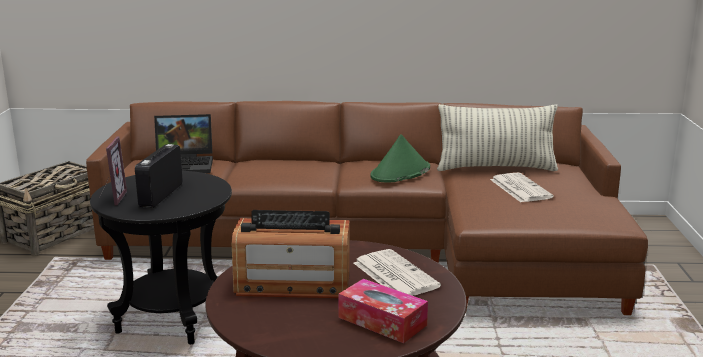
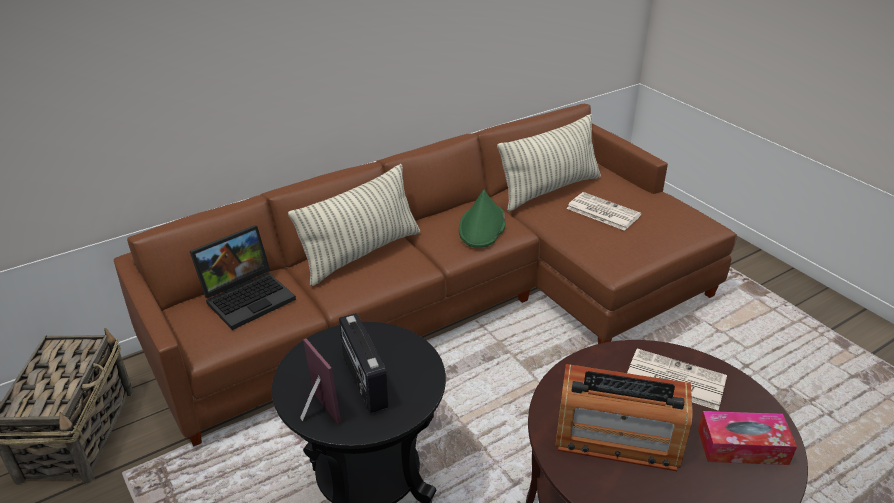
camera: 35 degrees left, 15 degrees up
(289, 165) = (361, 253): none -> pillow
(292, 284) = (617, 438): radio -> radio turned 45 degrees clockwise

